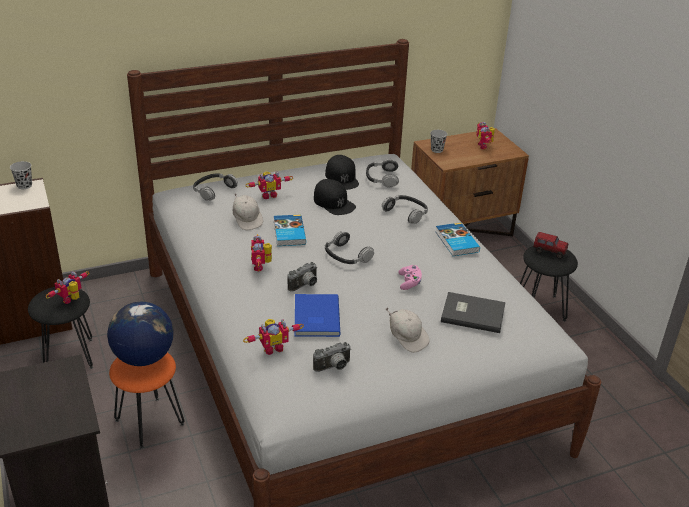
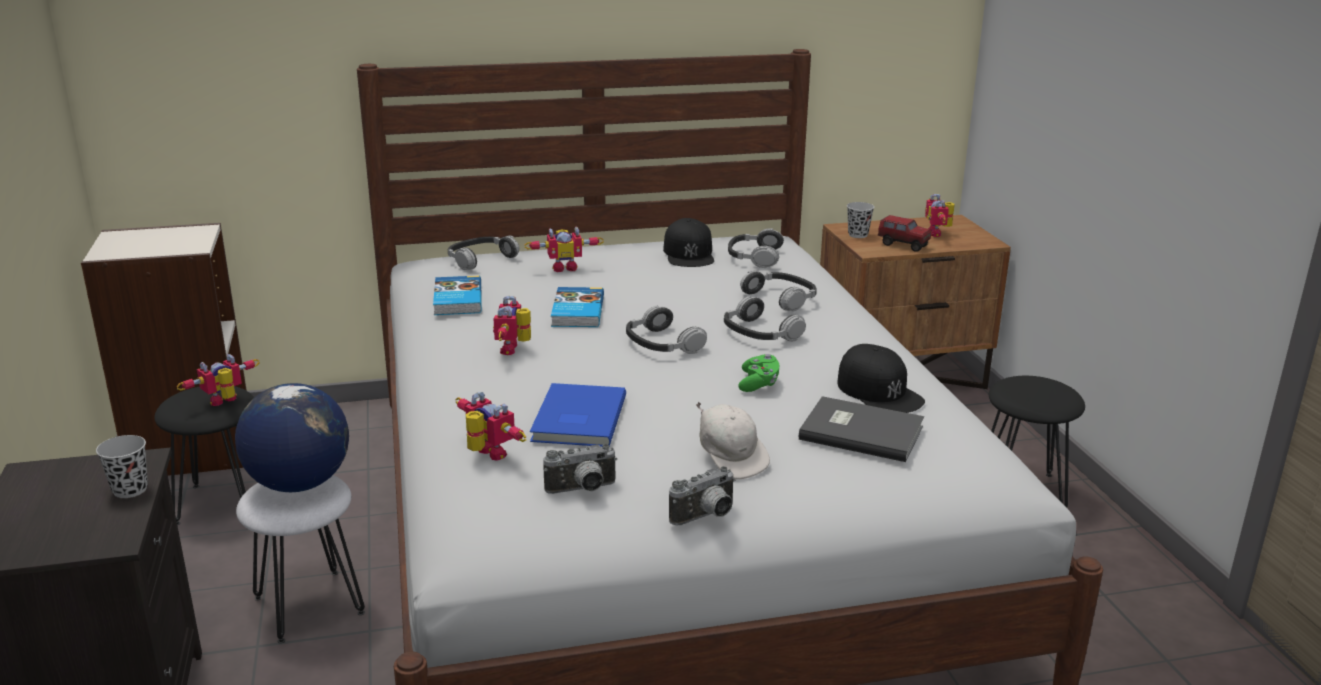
camera: 10 degrees right, 10 degrees down
(24, 186) = (187, 229): black cup -> black cup (130, 490)
(149, 422) = (308, 604): orange stool -> white stool
(247, 220) = (516, 294): white cap -> none
(272, 347) = (486, 455): toy robot -> toy robot turned 120 degrees counterclockwise
(305, 286) = (576, 377): camera -> camera (706, 517)
(334, 202) = (665, 280): black cap -> black cap (879, 391)
(400, 243) = (760, 333): none -> headphones
(409, 283) = (758, 383): pink game controller -> green game controller
(456, 242) = (856, 337): book -> book (456, 300)
(549, 252) = (1034, 386): toy truck -> toy truck (903, 245)

